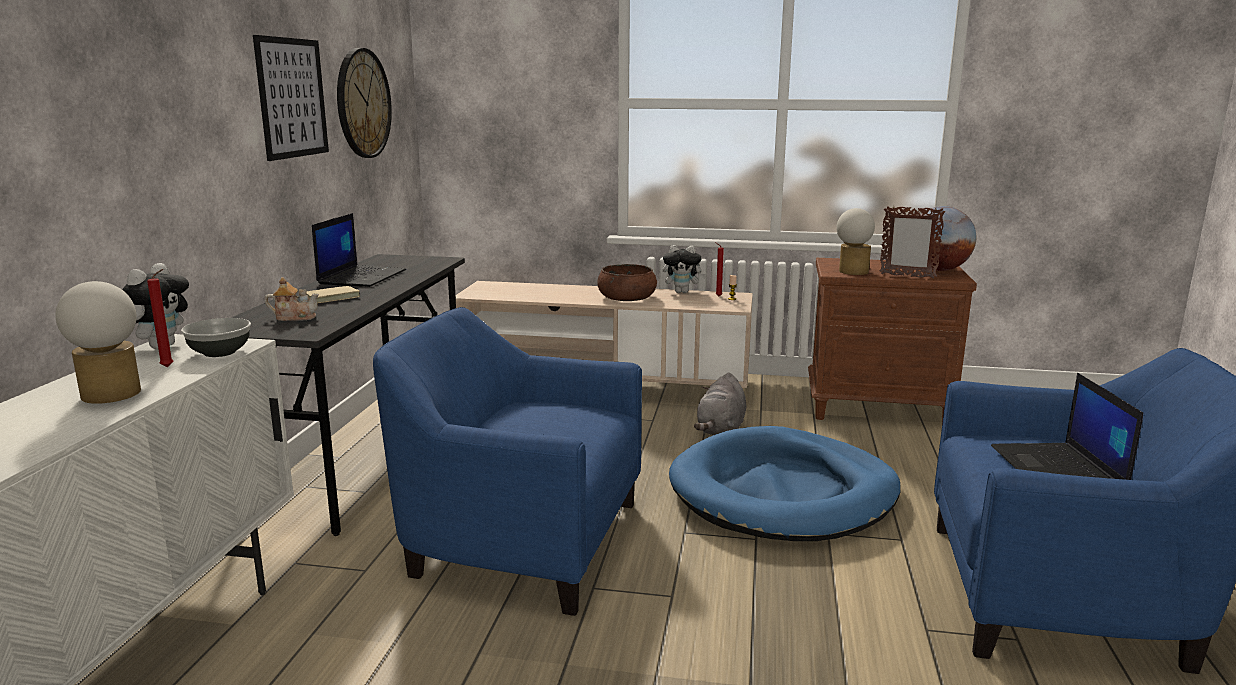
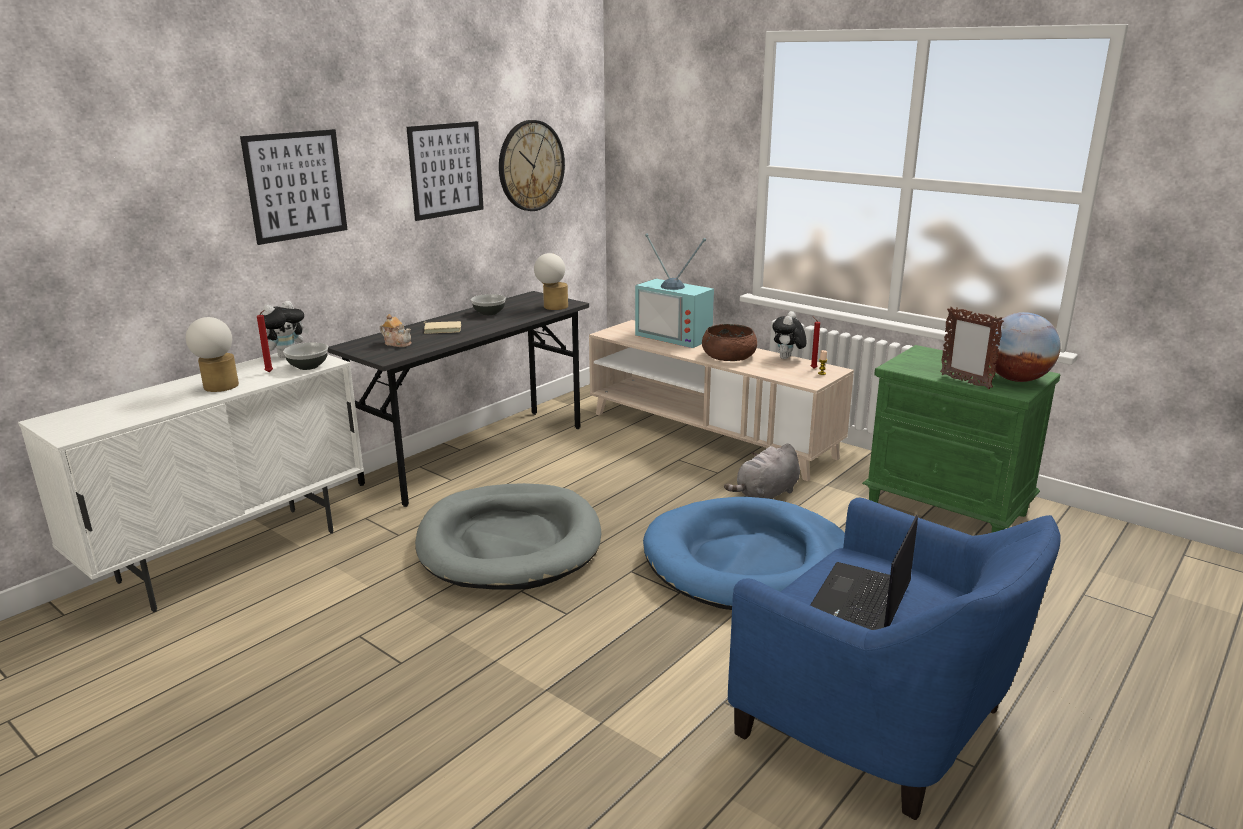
camera: 30 degrees right, 5 degrees up
(140, 98) = (296, 185): none -> picture
(362, 277) = (489, 313): laptop -> bowl
(519, 540) = (509, 543): blue armchair -> grey dog bed
(548, 288) = (676, 336): none -> television
(682, 292) = (787, 358): plush toy -> plush toy turned 75 degrees clockwise
(851, 272) = (914, 368): table lamp -> table lamp (552, 307)
(879, 408) = (948, 510): brown nightstand -> green nightstand

